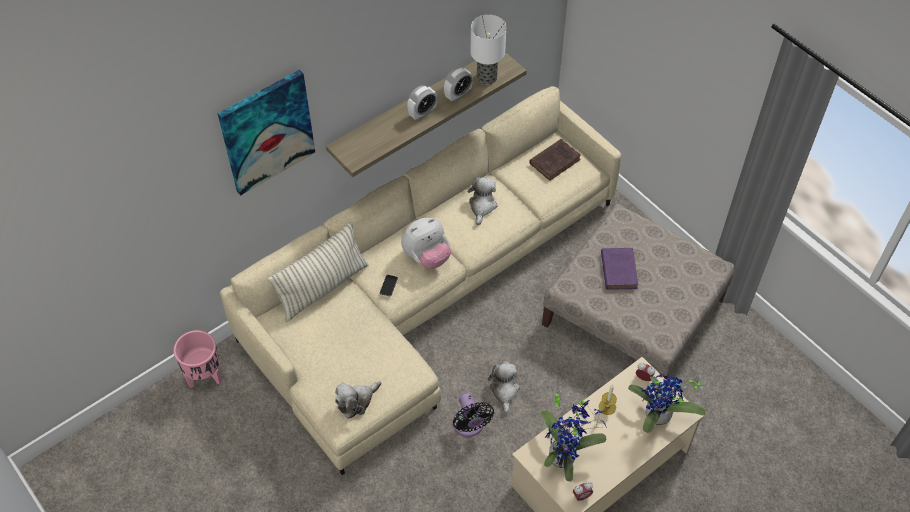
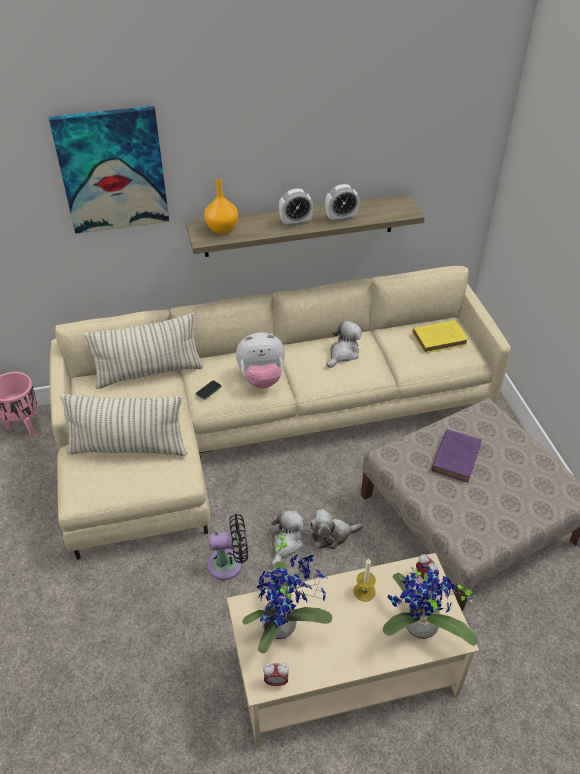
camera: 25 degrees right, 10 degrees down
(354, 365) = (128, 447): none -> pillow
(356, 401) = (106, 481): plush toy -> plush toy (332, 535)
(363, 143) = (221, 229): none -> orange vase
(469, 426) = (229, 564): black fan -> black fan turned 105 degrees counterclockwise
(487, 77) = (380, 212): table lamp -> none
(556, 161) = (440, 339): brown book -> yellow book

